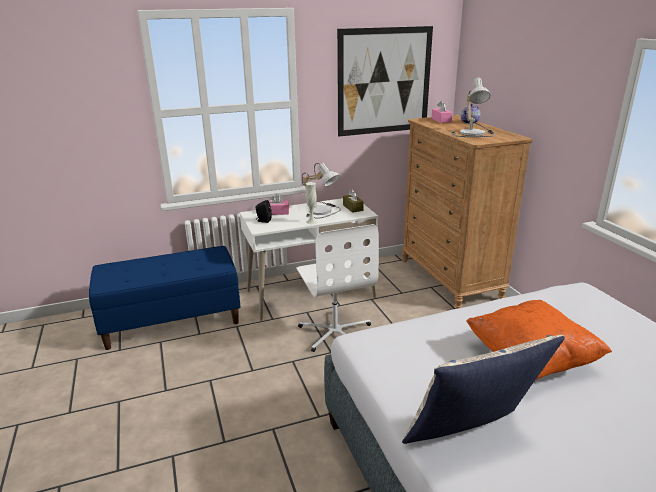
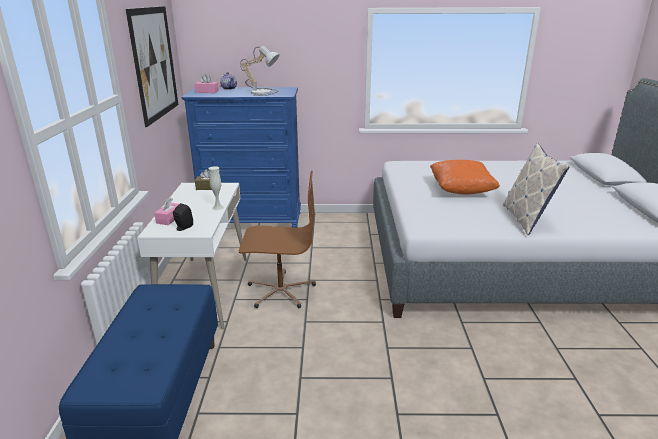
camera: 70 degrees left, 0 degrees up
(322, 210) = (195, 199): table lamp -> none
(335, 332) = (280, 291): white office chair -> brown office chair
(450, 279) = (253, 223): brown dresser -> blue dresser

